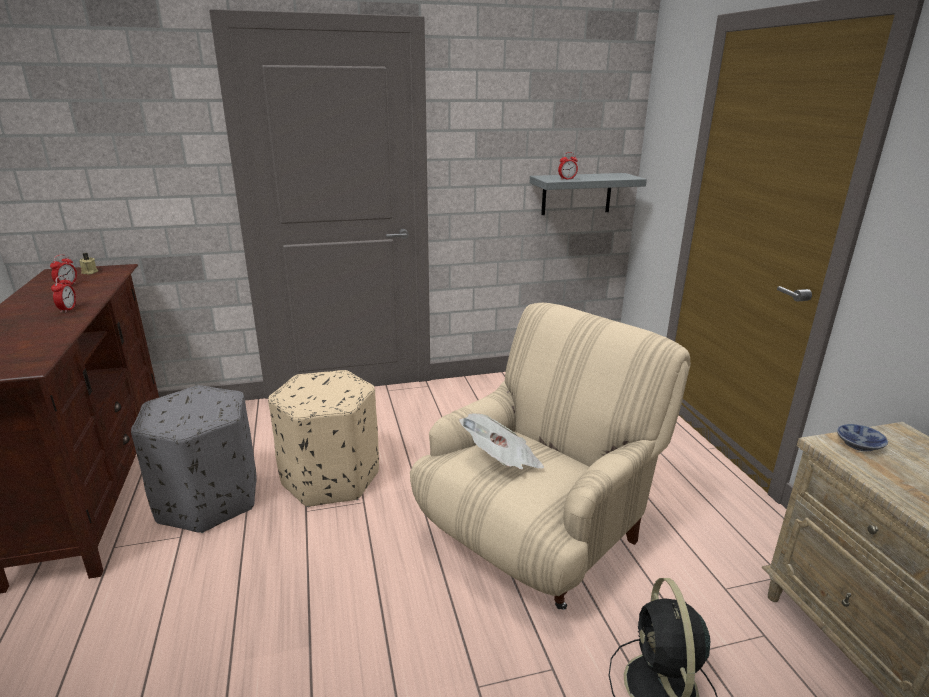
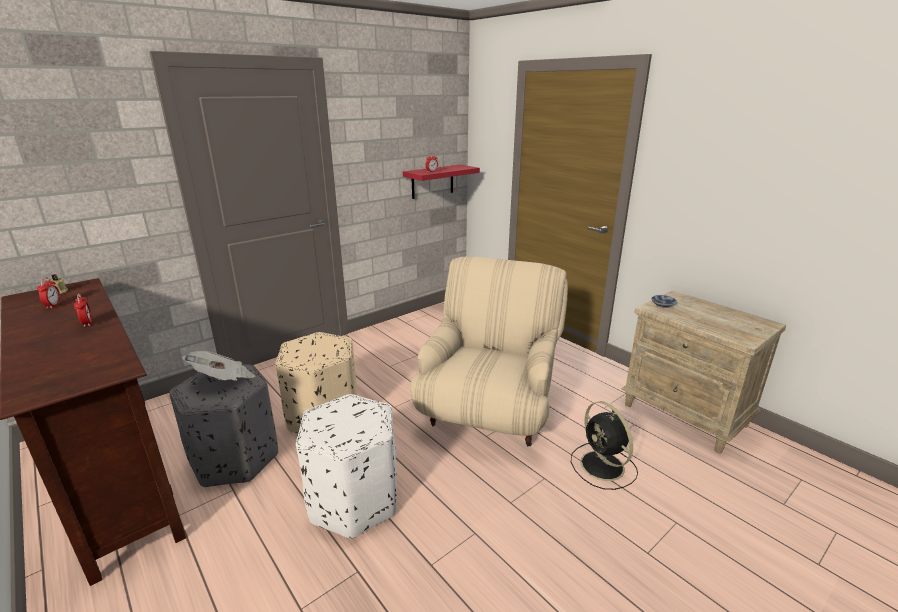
camera: 25 degrees left, 0 degrees up
(288, 601) = (354, 501): none -> white ottoman
(502, 461) = (475, 363): newspaper -> newspaper (223, 379)
(576, 194) = (432, 181): grey shelf -> red shelf

